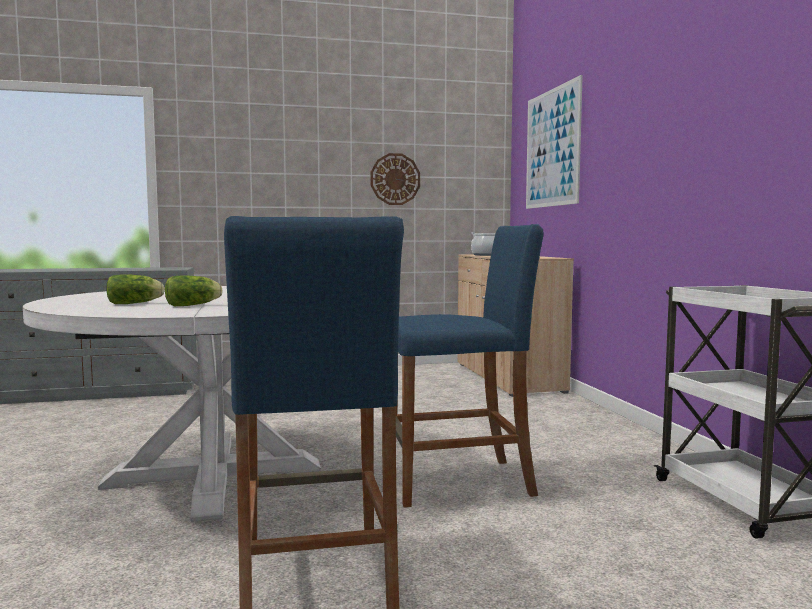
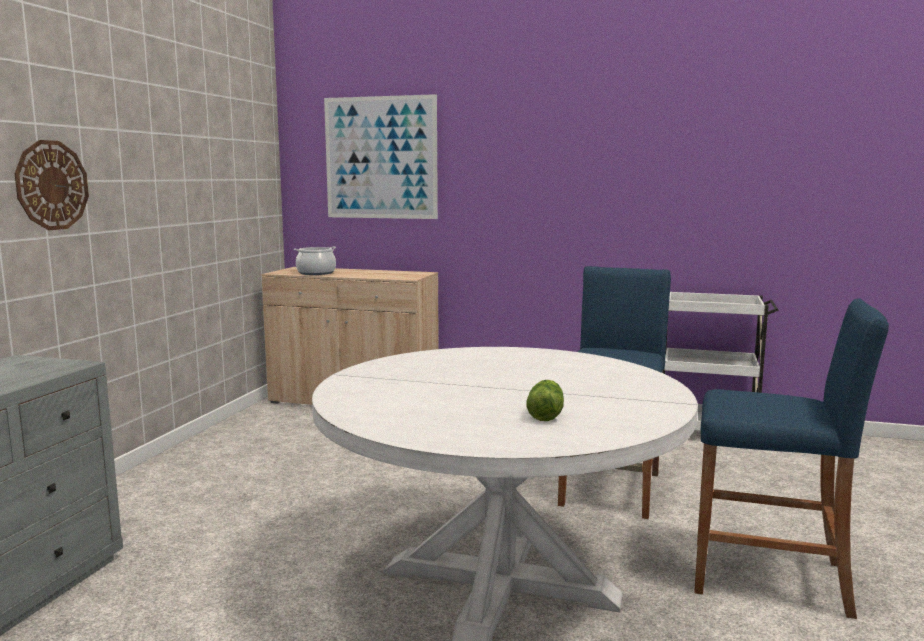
camera: 60 degrees left, 5 degrees up
(194, 305) = (591, 397): lettuce -> none
(395, 179) = (197, 184): wall clock -> wall clock (52, 185)

